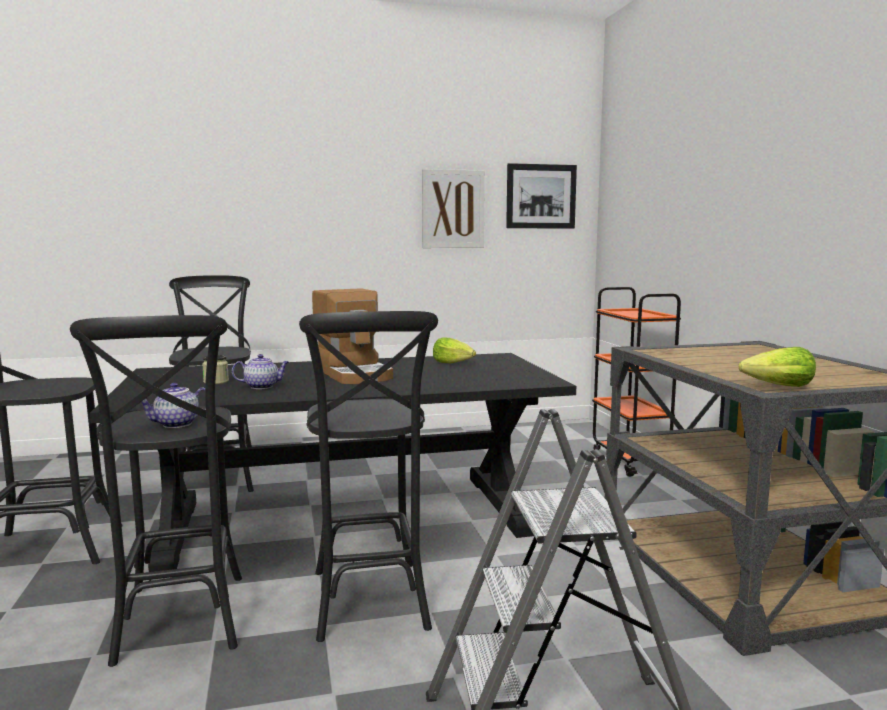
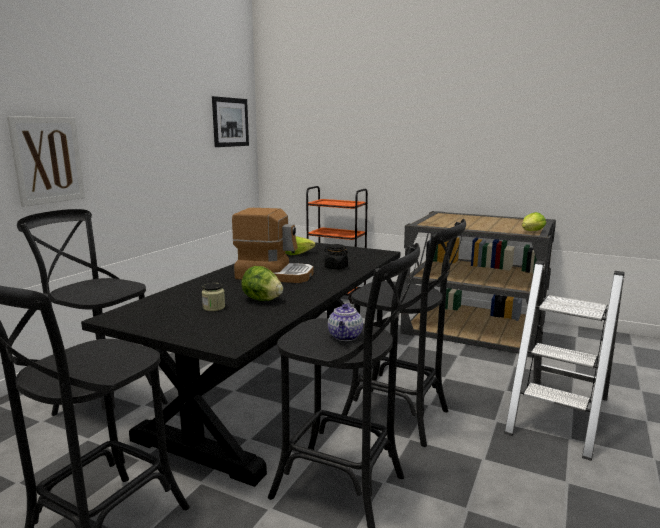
camera: 50 degrees left, 5 degrees up
(262, 386) = (262, 300): teapot -> lettuce
(431, 381) = (336, 267): none -> black jar
(453, 209) = (184, 133): picture -> picture (48, 160)

